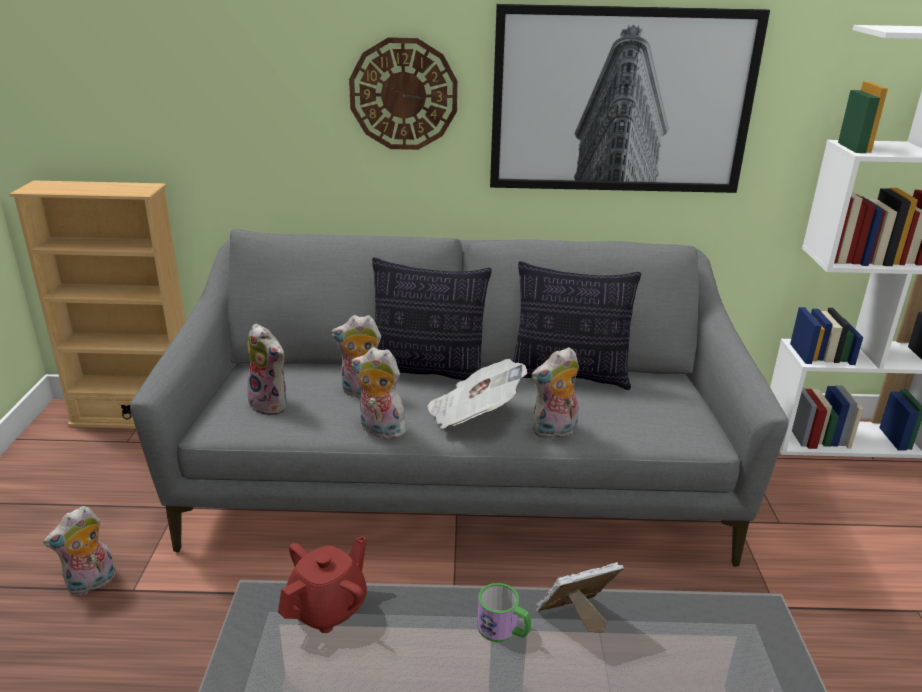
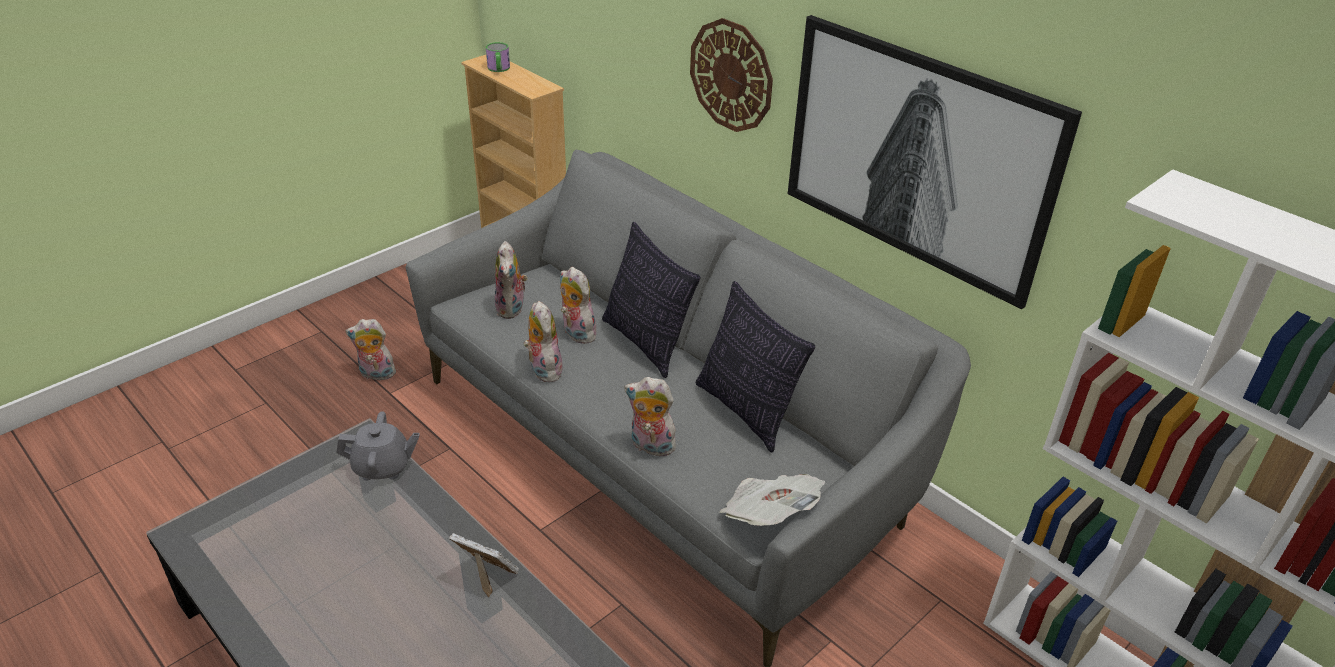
camera: 45 degrees right, 10 degrees up
(328, 608) = (382, 467): red teapot -> grey teapot
(473, 415) = (617, 397): newspaper -> newspaper (768, 515)
(504, 630) = (443, 550): mug -> mug (498, 69)

